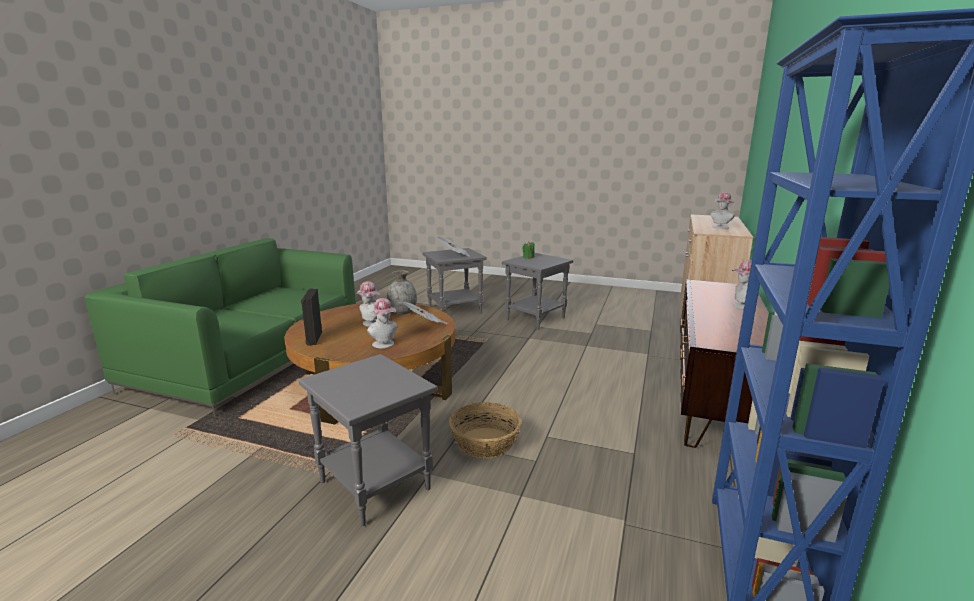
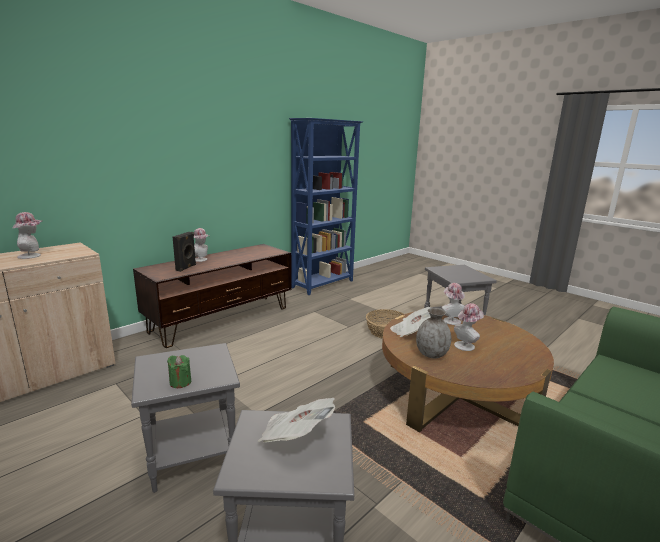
camera: 155 degrees left, 0 degrees up
(313, 339) = (516, 339): black speaker -> black speaker (186, 267)

